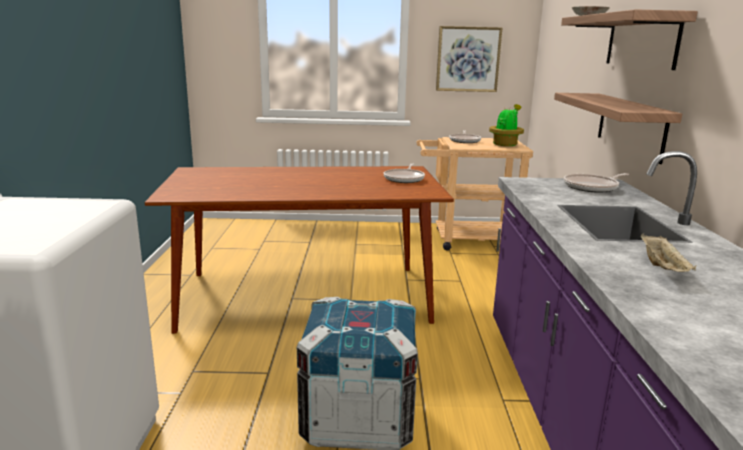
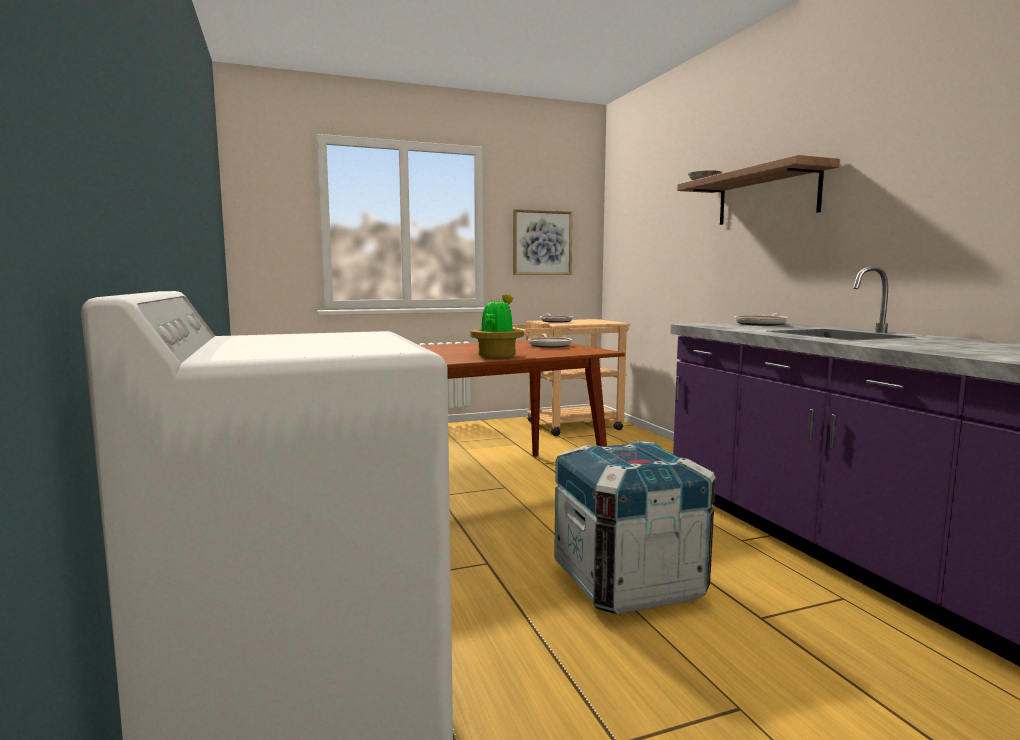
camera: 20 degrees left, 10 degrees down
(505, 144) = (598, 321): potted plant -> potted plant (497, 356)
(630, 125) = (767, 272): shelf -> none
(663, 268) = (939, 345): beige tray -> none

